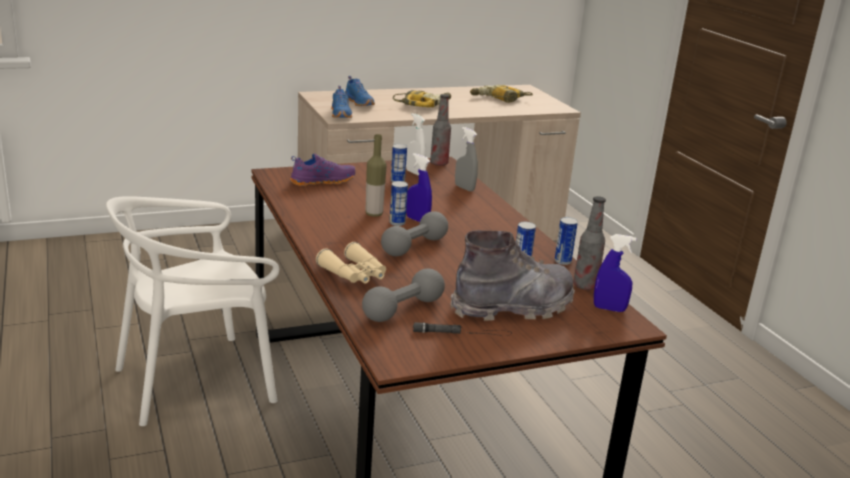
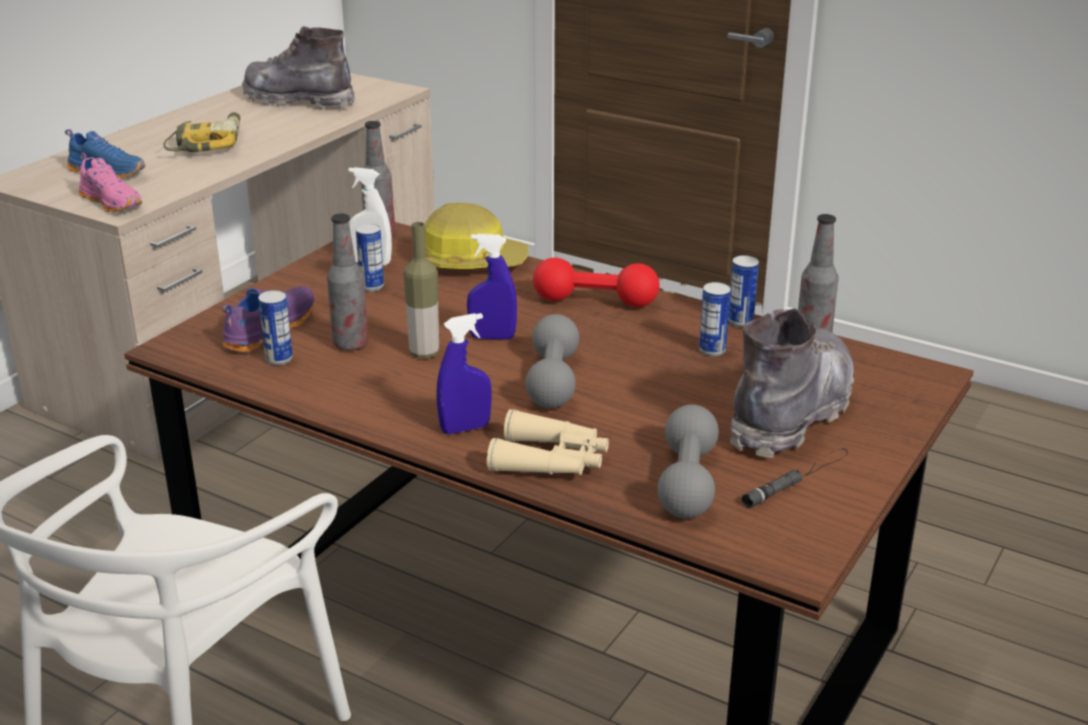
camera: 35 degrees left, 5 degrees up
(341, 114) = (113, 202): blue shoe -> pink shoe
(347, 199) = (350, 344): none -> bottle
(397, 223) = (475, 353): can -> can (279, 359)
(464, 188) = (471, 261): grey spray bottle -> hard hat
(497, 225) = (595, 301): none -> red dumbbell
(499, 99) = (299, 101): power drill -> grey boot
(609, 309) = (879, 364): blue spray bottle -> blue spray bottle (465, 428)

